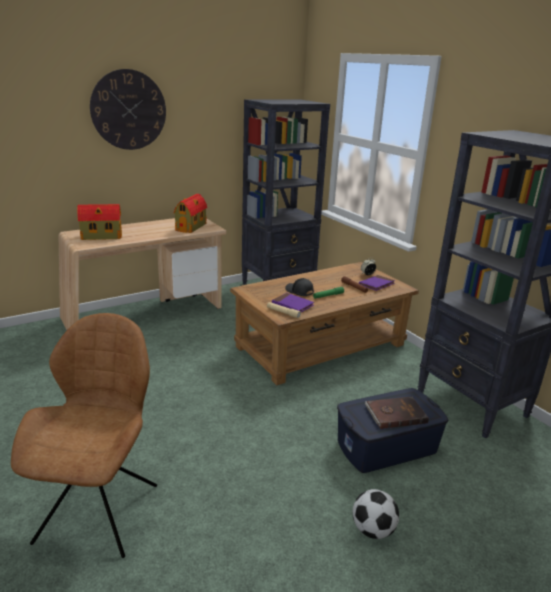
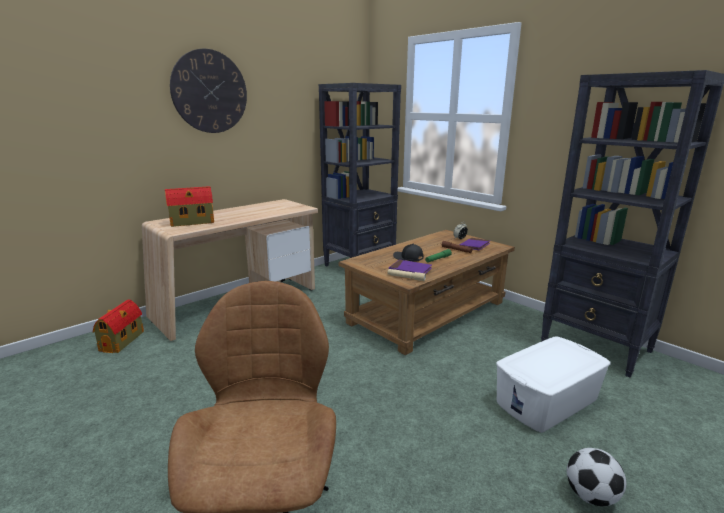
camera: 10 degrees left, 5 degrees down
(191, 227) = (282, 208): toy house -> toy house (123, 340)
(387, 447) = (547, 401): blue storage box -> white storage box
(395, 414) = (558, 363): brown book -> none

